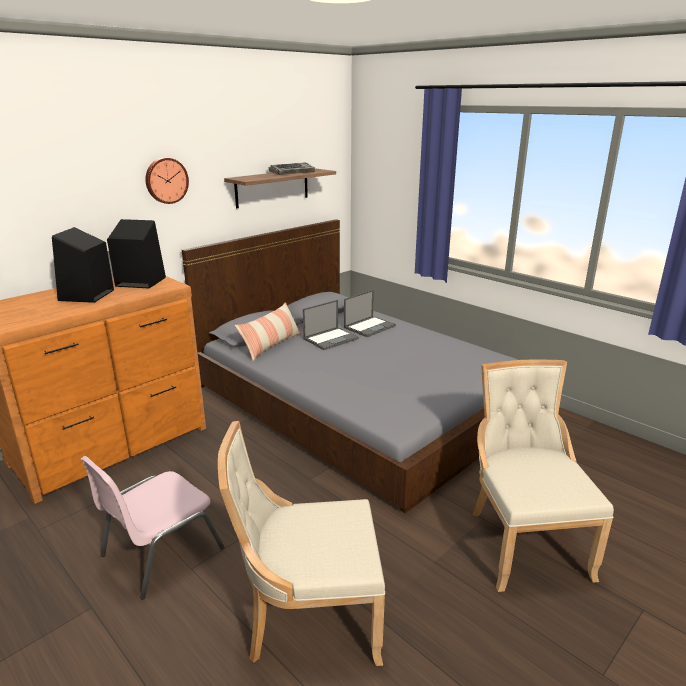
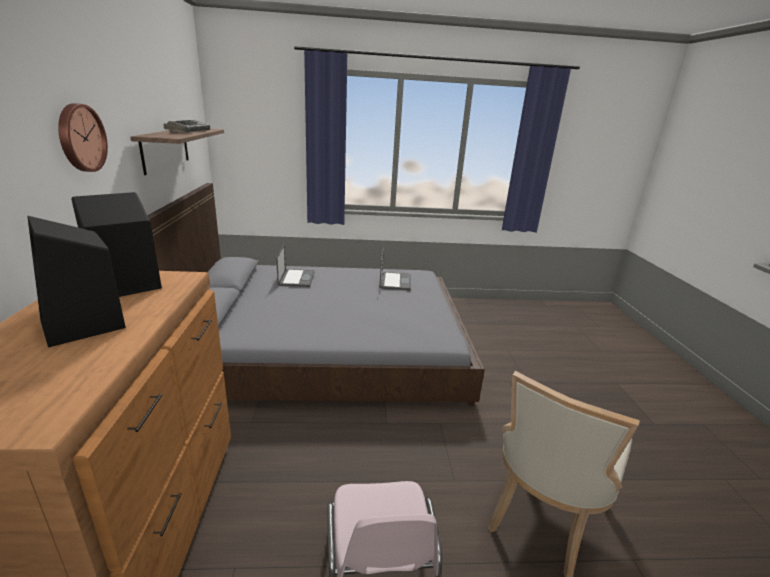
camera: 50 degrees left, 0 degrees up
(271, 345) = (240, 322): pillow -> none
(331, 338) = (284, 297): laptop -> laptop (395, 281)
(523, 541) = (540, 382): beige chair -> none

